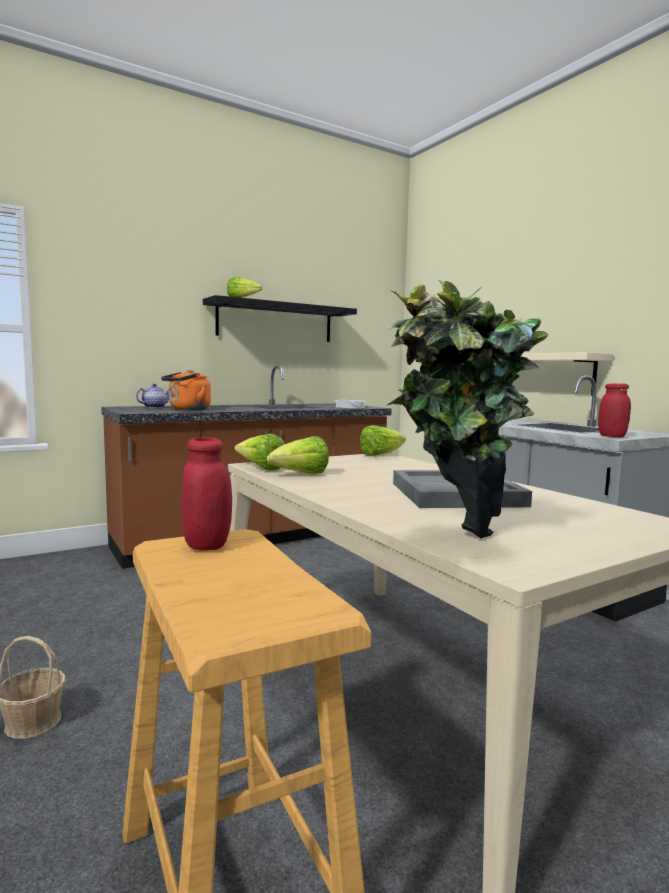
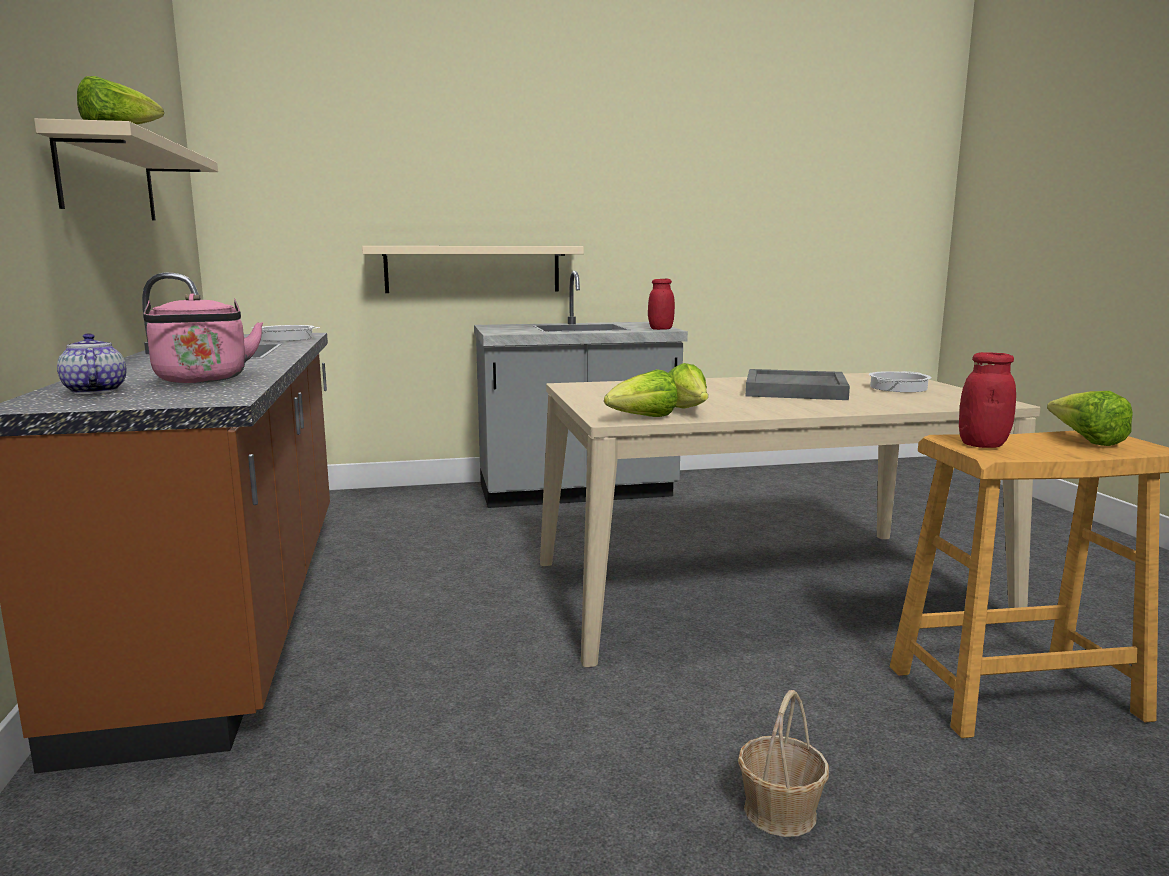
camera: 70 degrees left, 5 degrees up
(187, 409) = (203, 380): orange kettle -> pink kettle
(275, 322) = (109, 179): black shelf -> beige shelf
(380, 455) = (569, 385): lettuce -> lettuce (1085, 441)
(453, 542) = (950, 404): potted plant -> none
(554, 526) = (898, 388): none -> cooking pot

